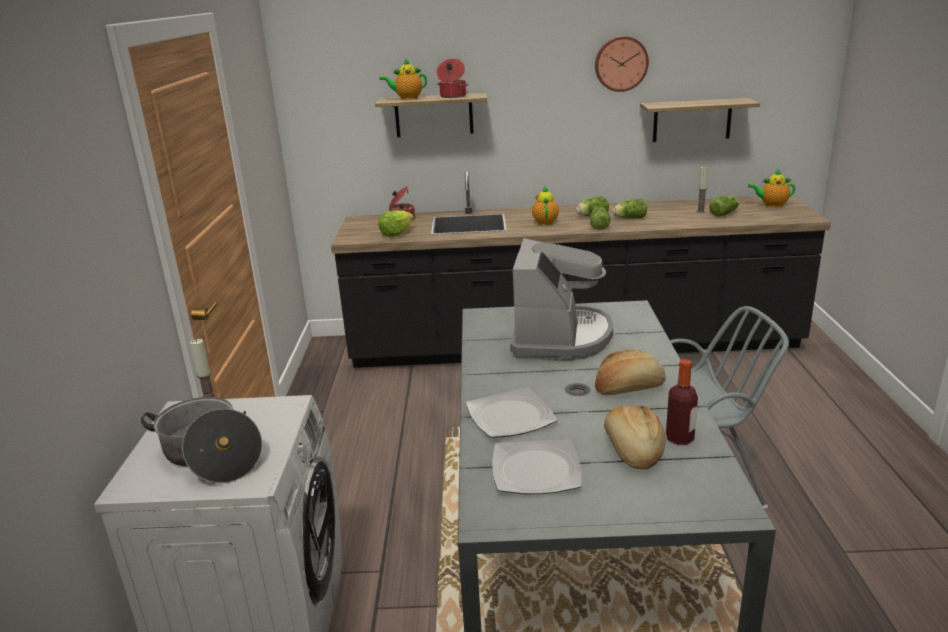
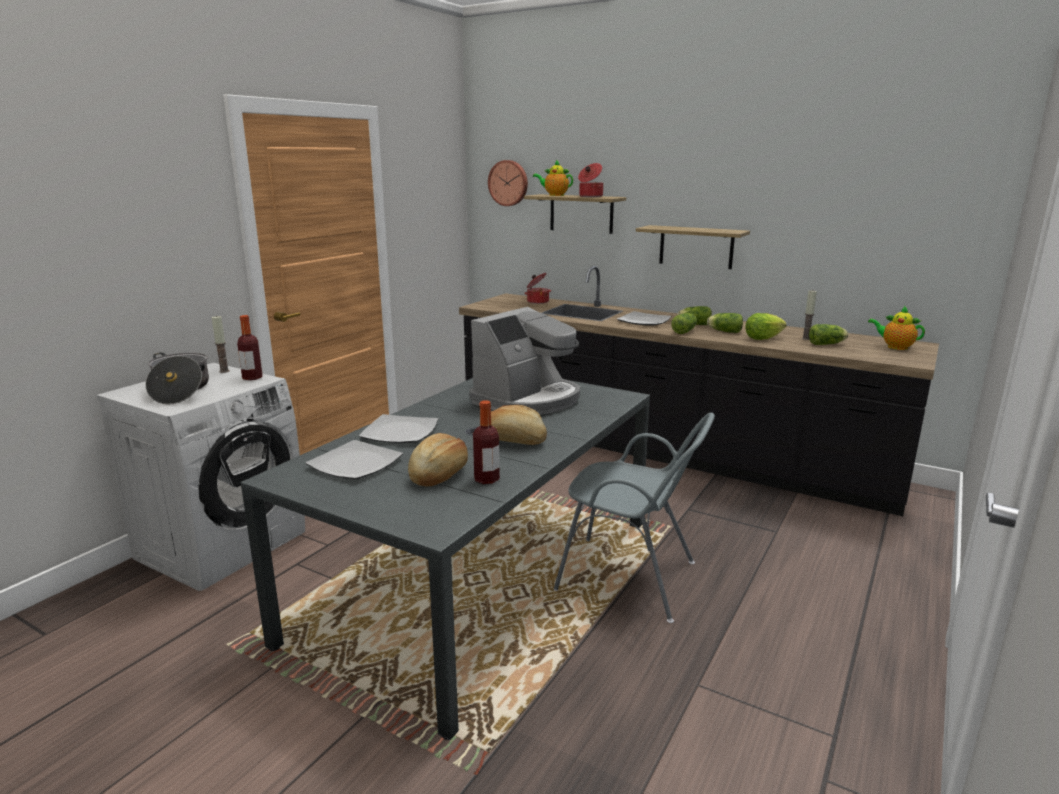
camera: 30 degrees right, 5 degrees down
(268, 406) = (252, 377): none -> bottle
(396, 234) = (515, 309): lettuce -> lettuce (762, 338)
(545, 222) = (644, 321): teapot -> plate
(621, 63) = (754, 179): wall clock -> wall clock (509, 183)
(692, 120) = (826, 244): shelf -> shelf (696, 247)

